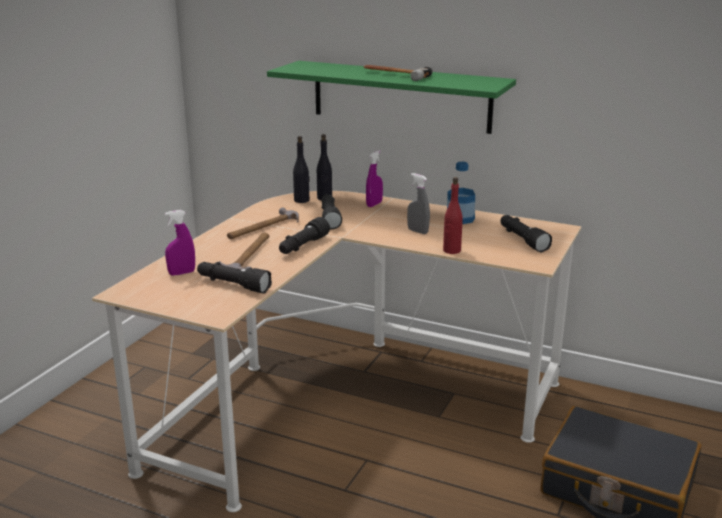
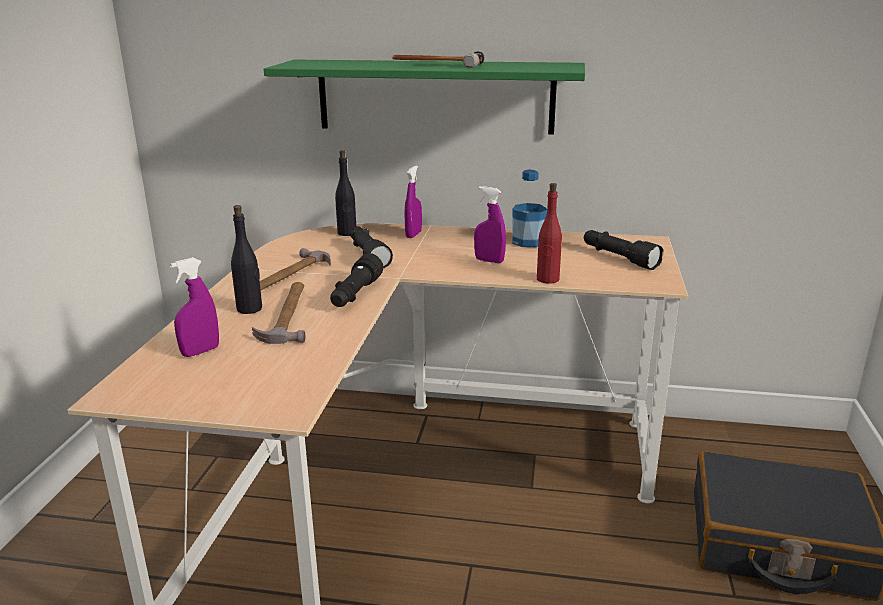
camera: 15 degrees left, 0 degrees up
(233, 285) = (286, 360): black flashlight -> none
(302, 200) = (319, 238): black bottle -> black bottle (250, 309)
(417, 231) = (489, 261): grey spray bottle -> purple spray bottle

